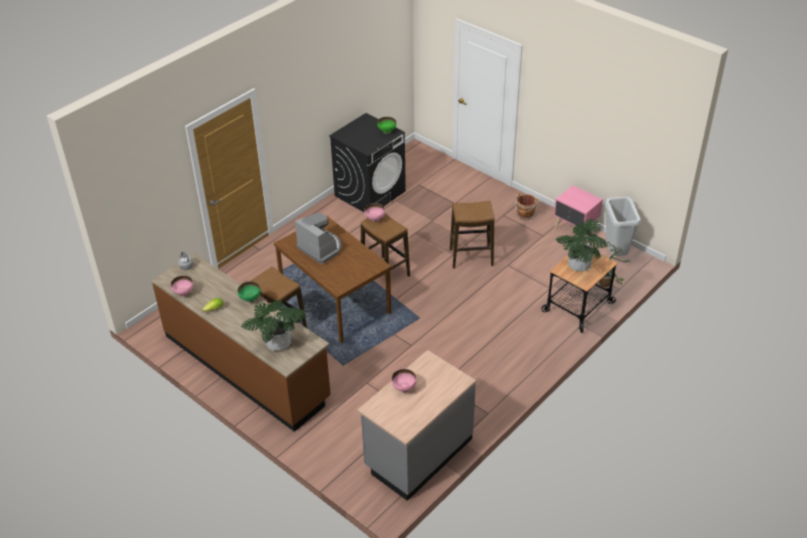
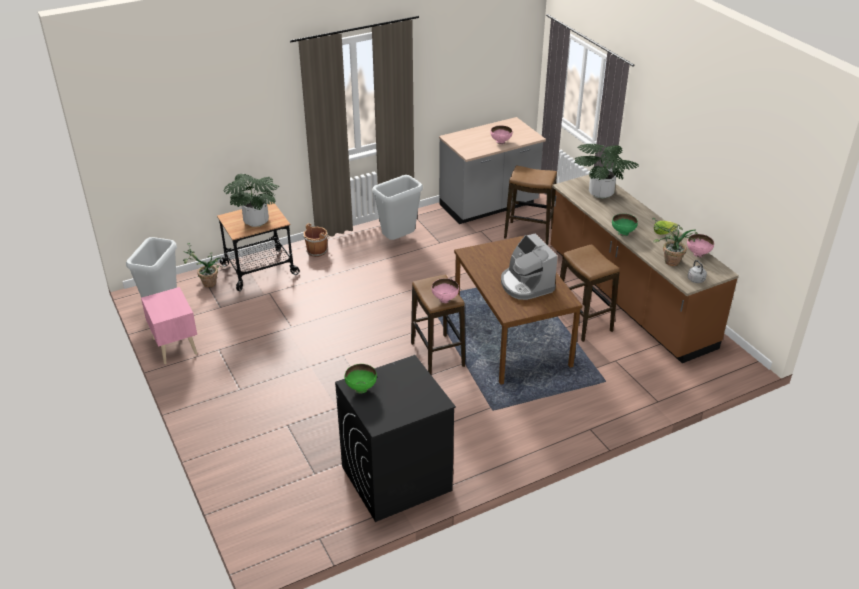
camera: 160 degrees left, 5 degrees down
(209, 278) = (667, 262): none -> potted plant
(471, 257) = (324, 346): stool -> stool (528, 233)
(483, 376) = (398, 239): none -> grey trash can
(525, 215) = (213, 381): brown bucket -> brown bucket (317, 250)

